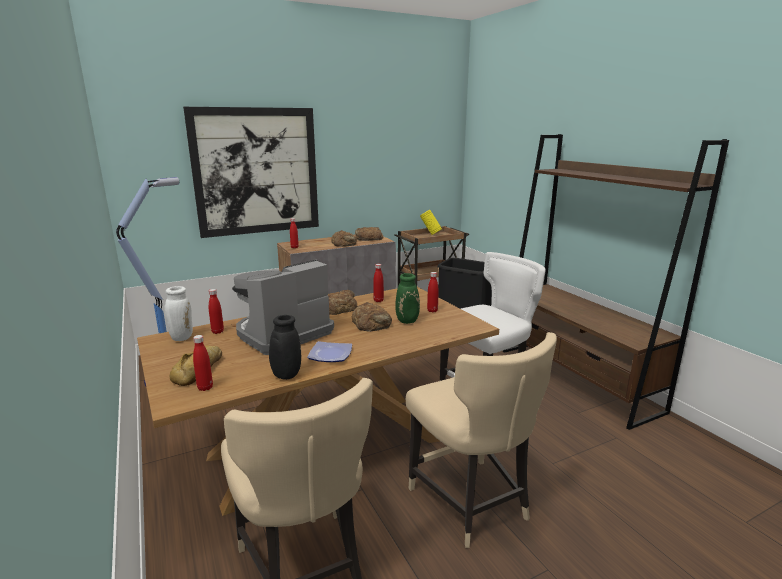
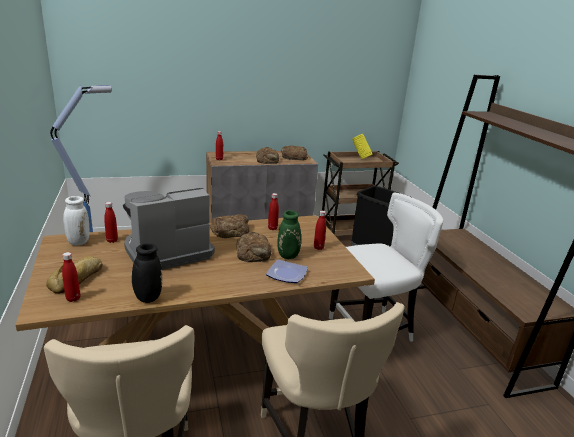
camera: 10 degrees right, 5 degrees up
(256, 171) = (192, 82): picture -> none
(329, 355) = (197, 282): plate -> plate (286, 274)

